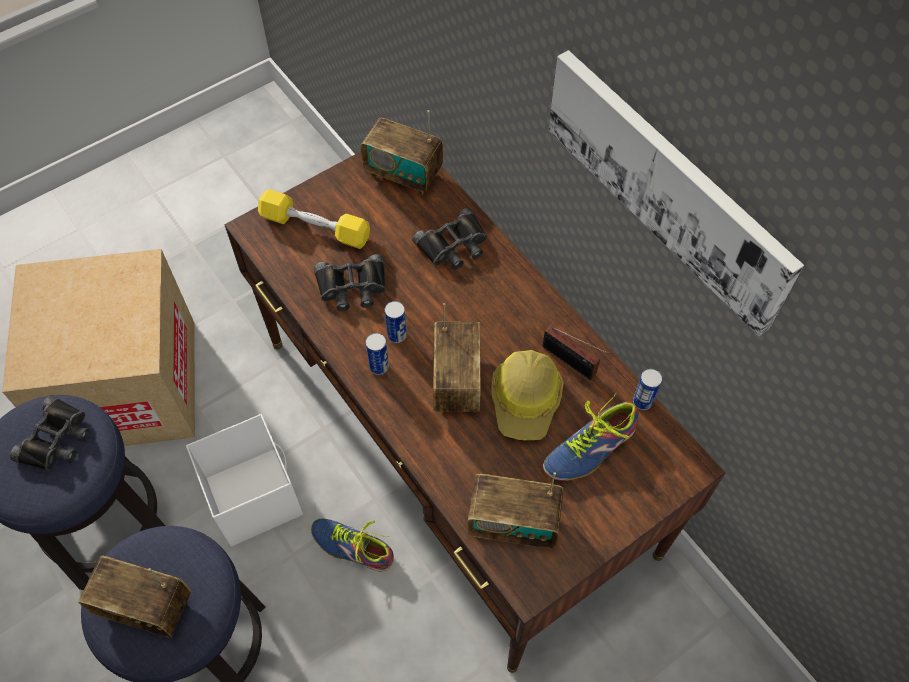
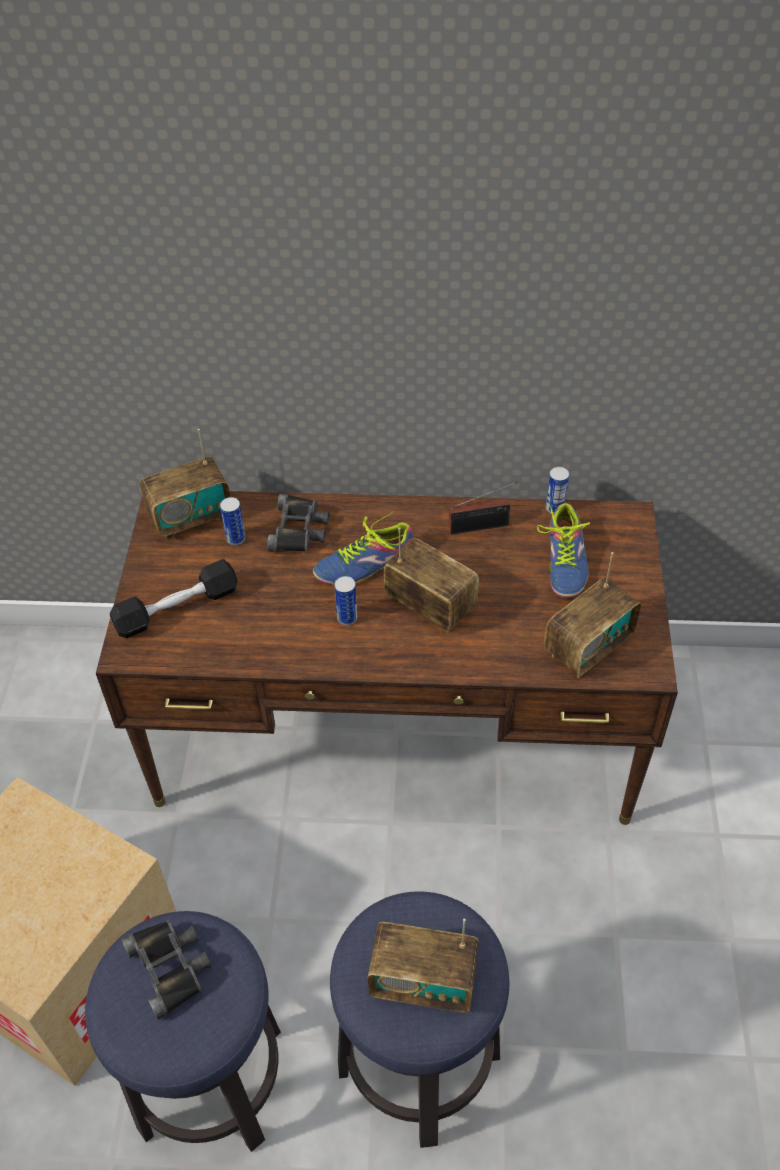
camera: 50 degrees left, 10 degrees down
(146, 606) = (423, 982): radio -> radio turned 45 degrees clockwise
(254, 495) = (296, 921): white storage box -> none
(315, 227) = (177, 609): yellow dumbbell -> black dumbbell
(352, 287) = (267, 619): black binoculars -> none
(353, 547) = (420, 870): shoe -> shoe (365, 564)
(379, 367) = (365, 648): can -> can (235, 539)
(526, 400) = (488, 573): hard hat -> none
(667, 186) = (509, 289): picture -> none

